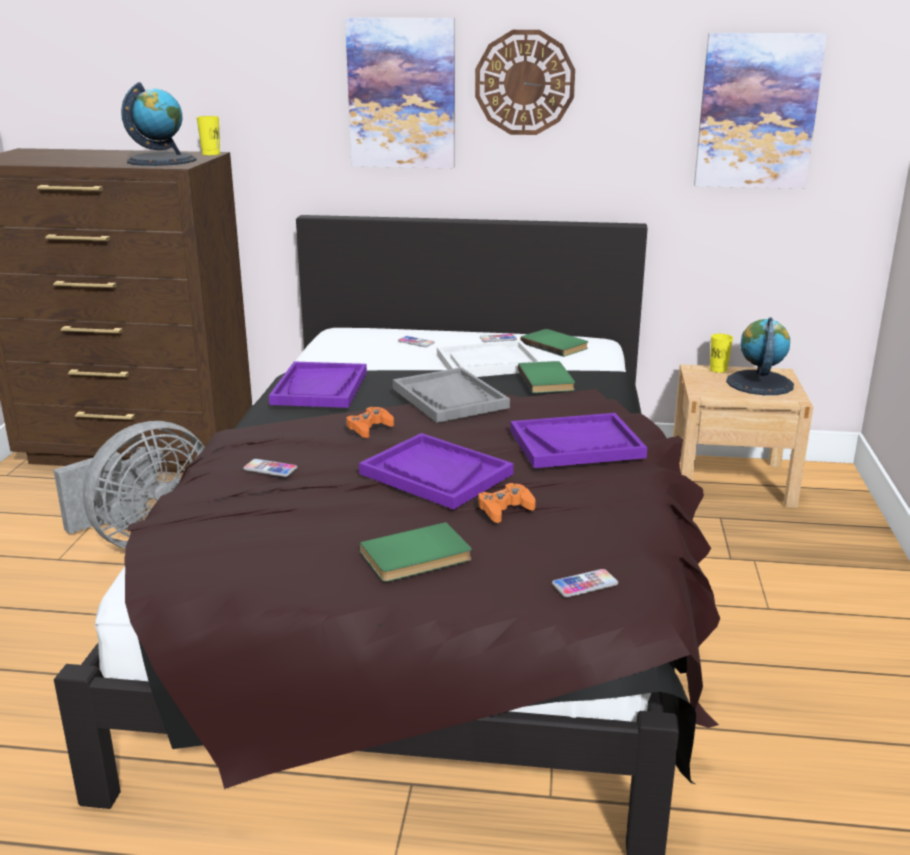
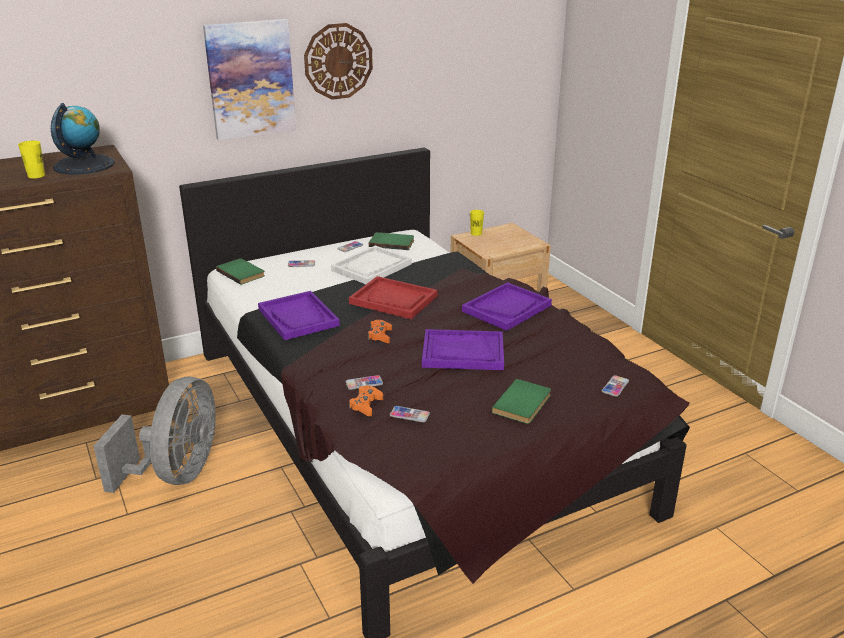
camera: 35 degrees left, 5 degrees up
(211, 154) = (106, 150): yellow cup -> yellow cup (36, 176)
(261, 518) = (409, 415): none -> phone
(450, 398) = (393, 300): grey tray -> red tray
(505, 509) = (526, 360): orange game controller -> orange game controller (366, 405)
(548, 380) = (429, 270): green book -> green book (242, 273)
(757, 111) = (481, 64): picture -> none
(759, 383) = (508, 237): globe -> none

